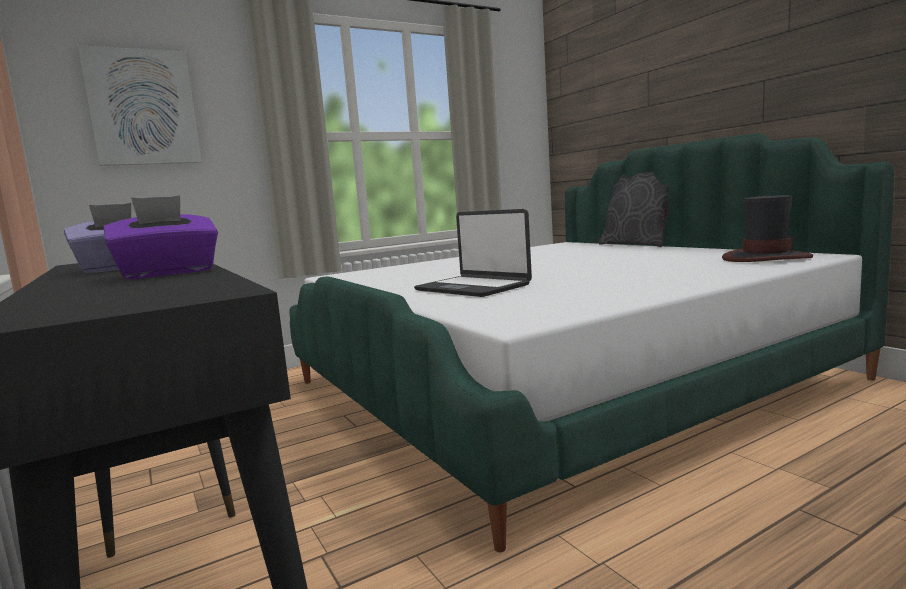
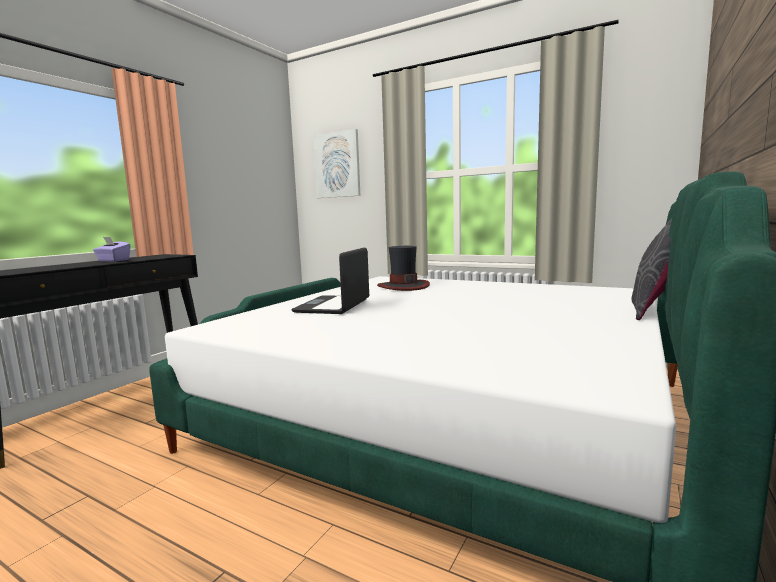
camera: 60 degrees right, 0 degrees up
(168, 273) = (66, 266): purple tissue box -> none
(765, 258) = (565, 366): hat -> hat (403, 286)

